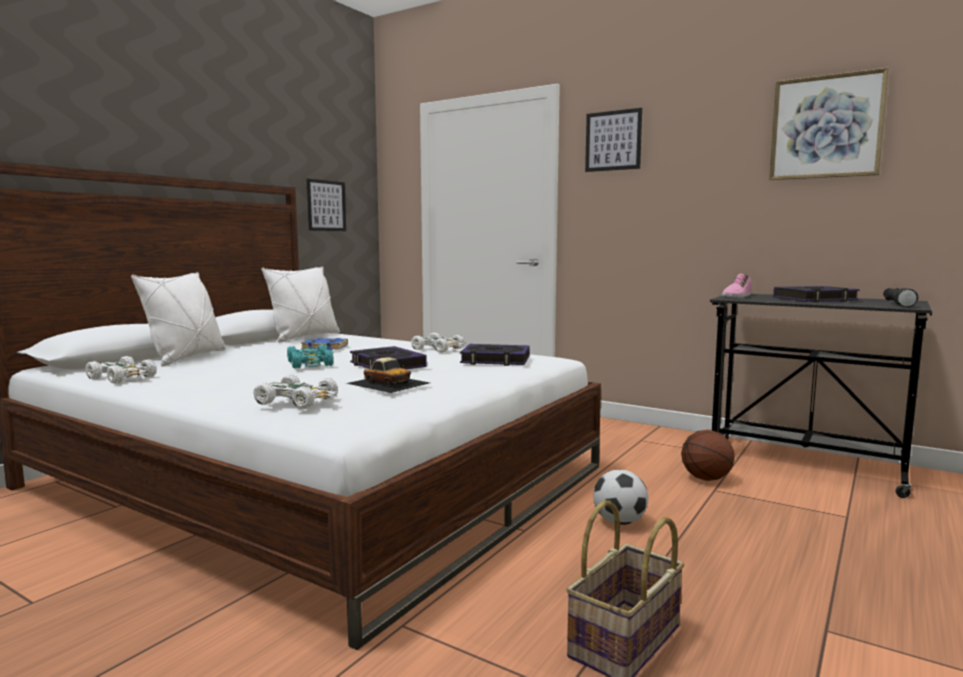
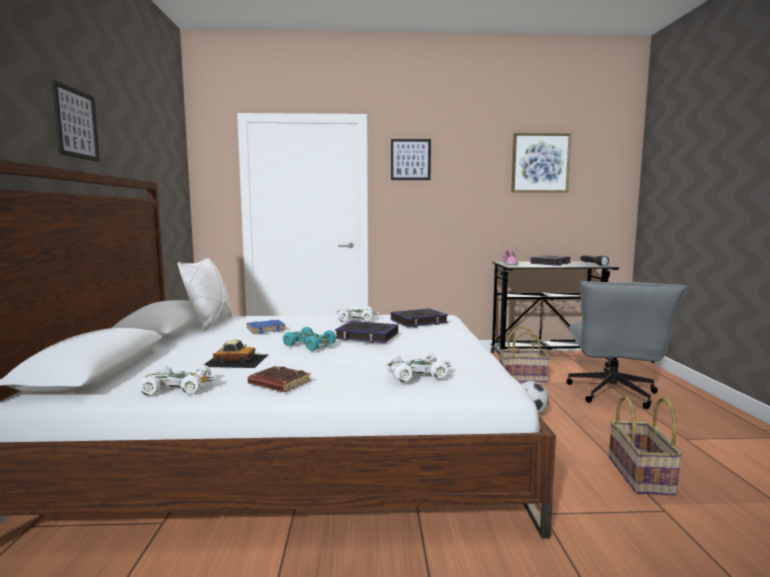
camera: 35 degrees left, 0 degrees up
(185, 388) = (278, 384): none -> brown book
(186, 358) = (167, 358): white pillow -> none
(326, 205) = (166, 199): picture -> picture (76, 124)
(388, 383) = (421, 349): toy car -> toy car (235, 360)
(706, 478) = (522, 378): basketball -> basket
(826, 531) = (612, 392): none -> grey office chair

